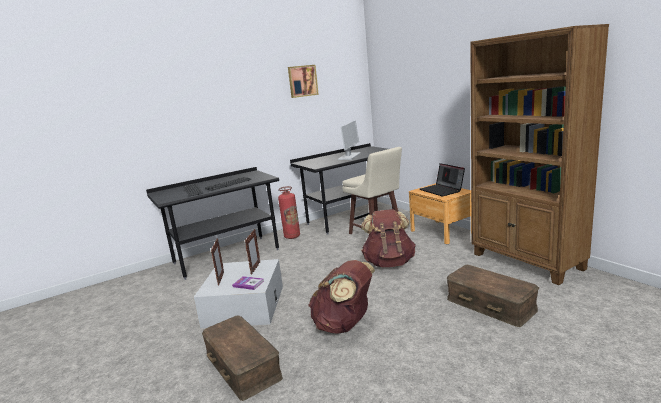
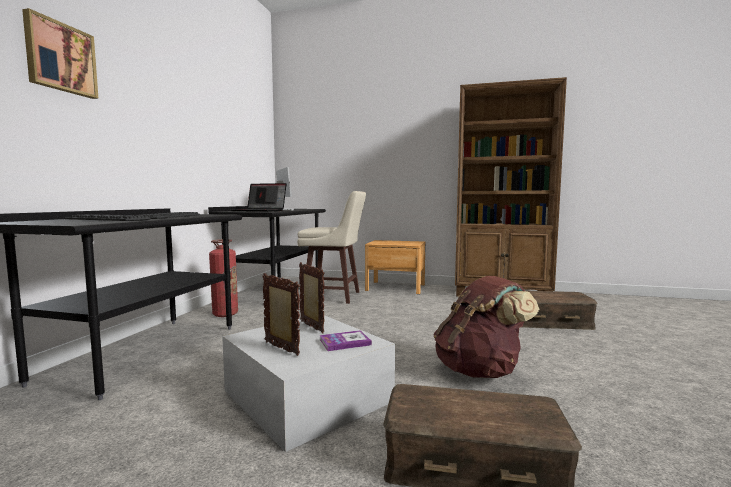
camera: 45 degrees left, 10 degrees down
(302, 81) = (222, 107): picture -> picture (60, 58)
(389, 263) = (400, 314): brown backpack -> none
(442, 190) = (396, 242): laptop -> laptop (260, 211)

